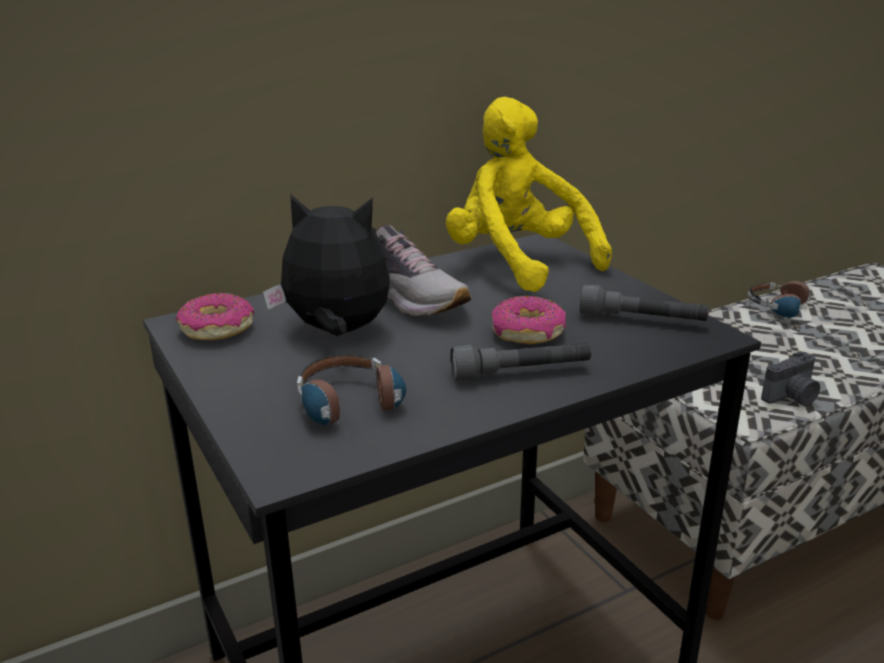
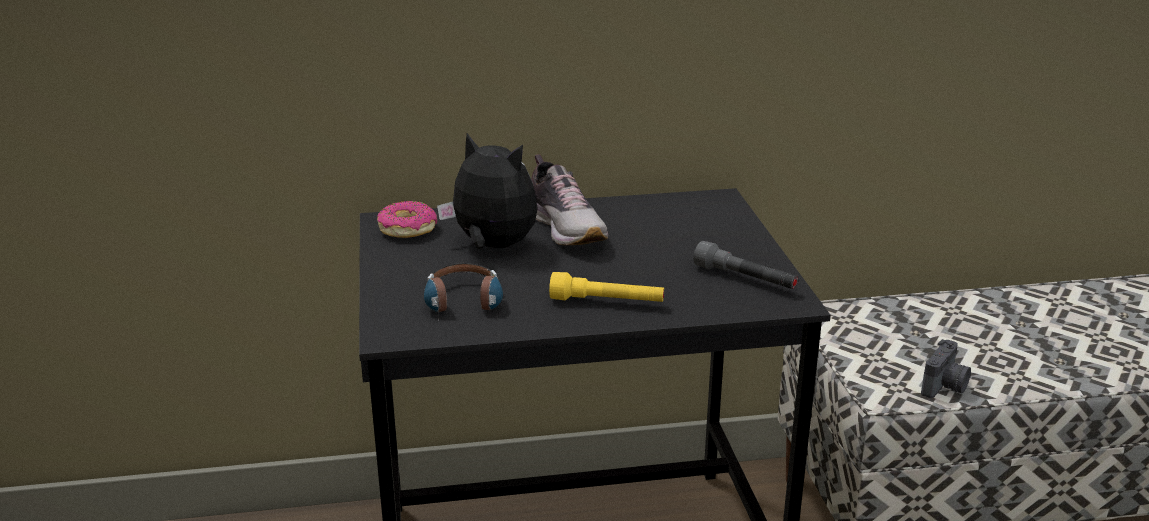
camera: 20 degrees right, 0 degrees up
(517, 263) = (685, 213): yellow plush toy -> none
(521, 372) = (607, 302): grey flashlight -> yellow flashlight
(528, 332) = (640, 273): donut -> none
(788, 309) = (1024, 305): headphones -> none
(792, 397) = (945, 386): camera -> camera turned 45 degrees counterclockwise

